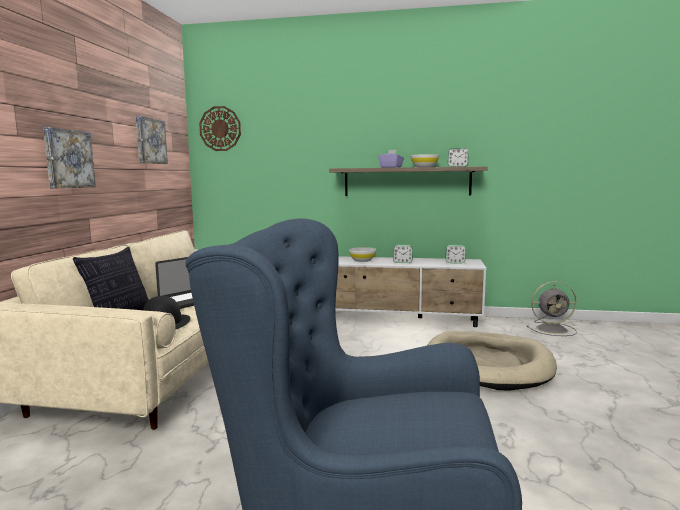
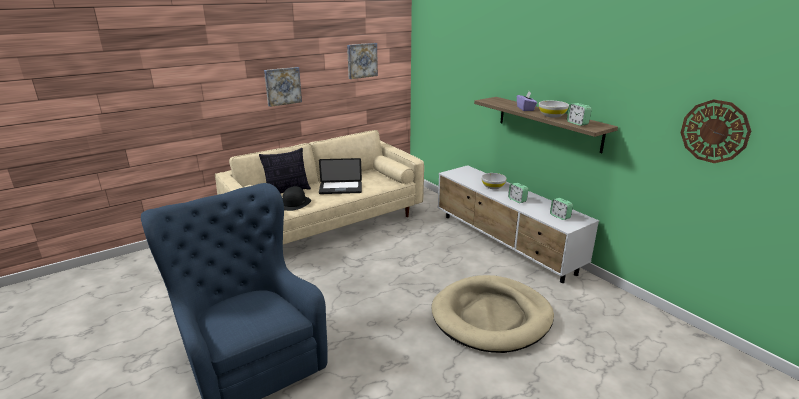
camera: 45 degrees right, 15 degrees up
(220, 128) = (428, 44): wall clock -> wall clock (714, 131)
(553, 329) = (631, 319): grey fan -> none

